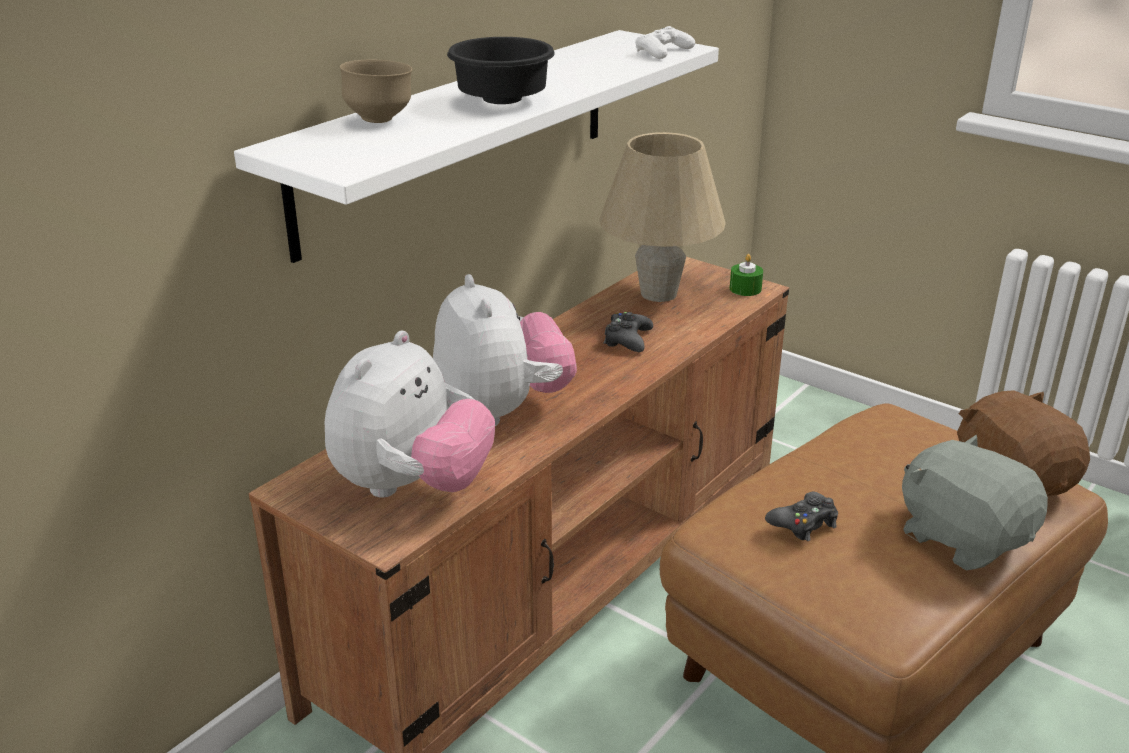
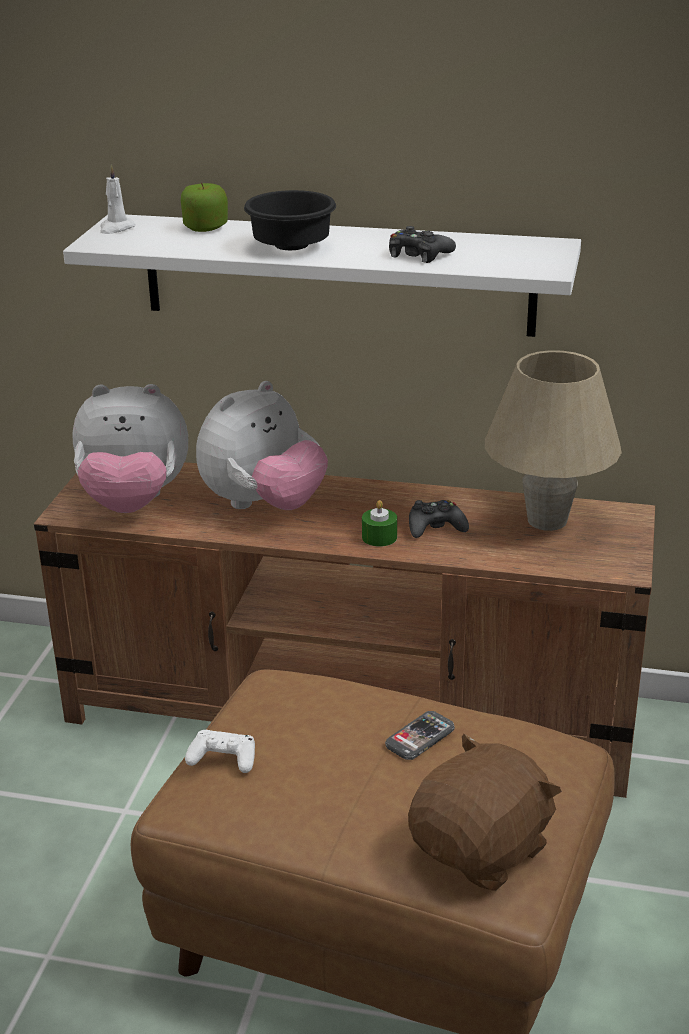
camera: 65 degrees right, 0 degrees up
(308, 153) = (116, 228): none -> white candle
(380, 120) = (205, 228): brown bowl -> apple
(663, 52) = (518, 265): white game controller -> white game controller (223, 758)
(745, 289) = (613, 562): green candle -> green candle (379, 537)
(804, 523) = (296, 722): black game controller -> black game controller (418, 255)
(861, 466) = (420, 737): none -> phone
(963, 537) = (340, 822): grey plush toy -> none

